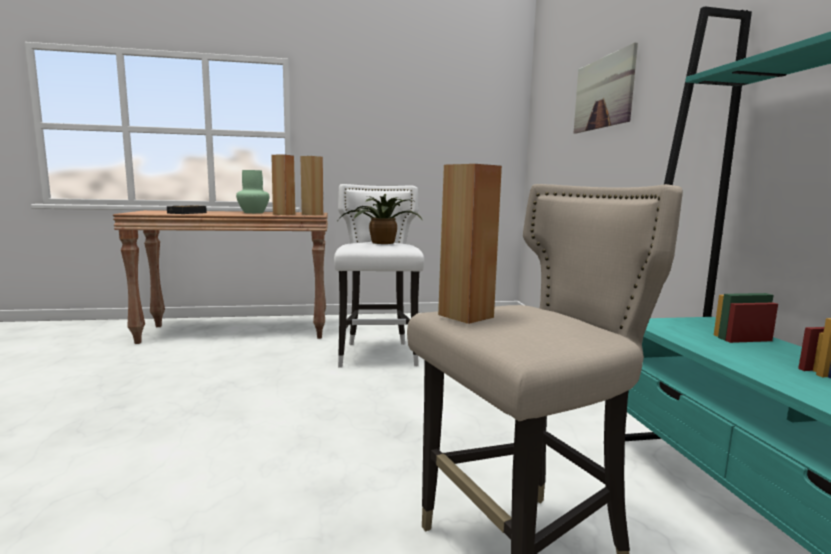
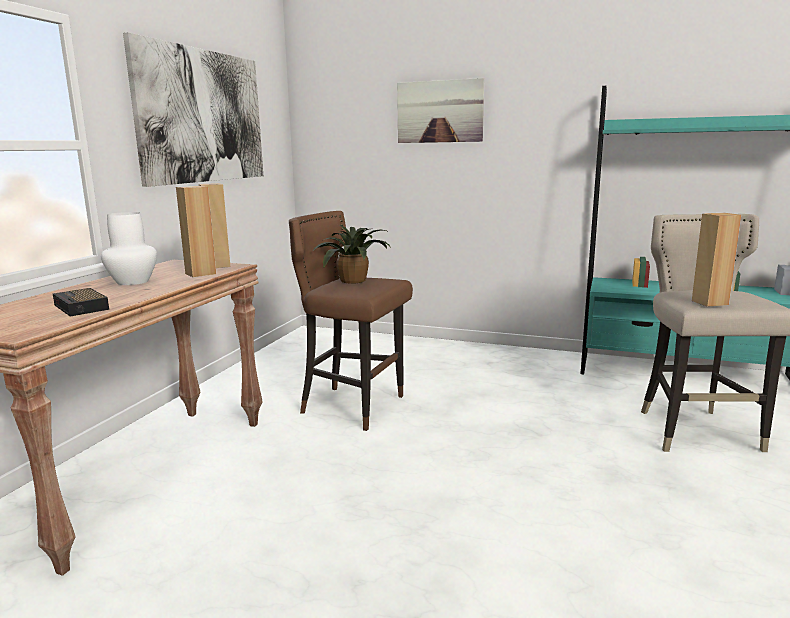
camera: 60 degrees left, 5 degrees up
(253, 212) = (132, 282): green vase -> white vase
(378, 355) = (354, 406): white stool -> brown stool
(403, 118) = (202, 116): none -> picture

